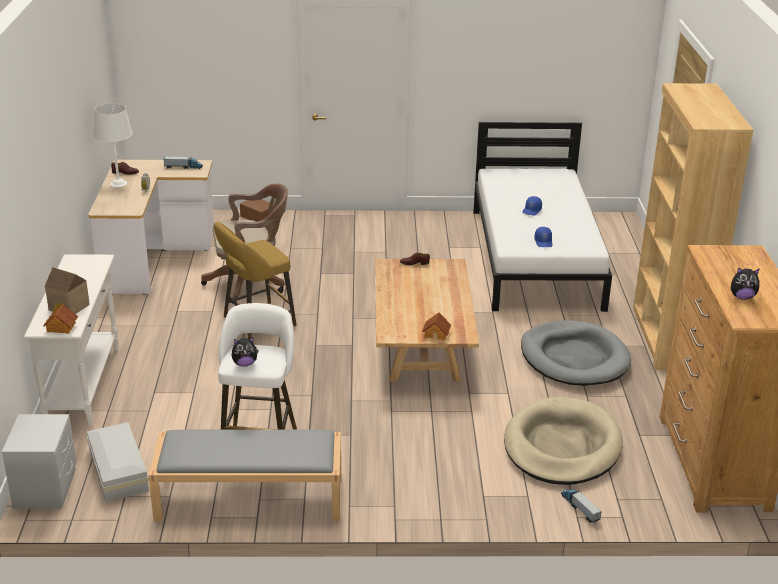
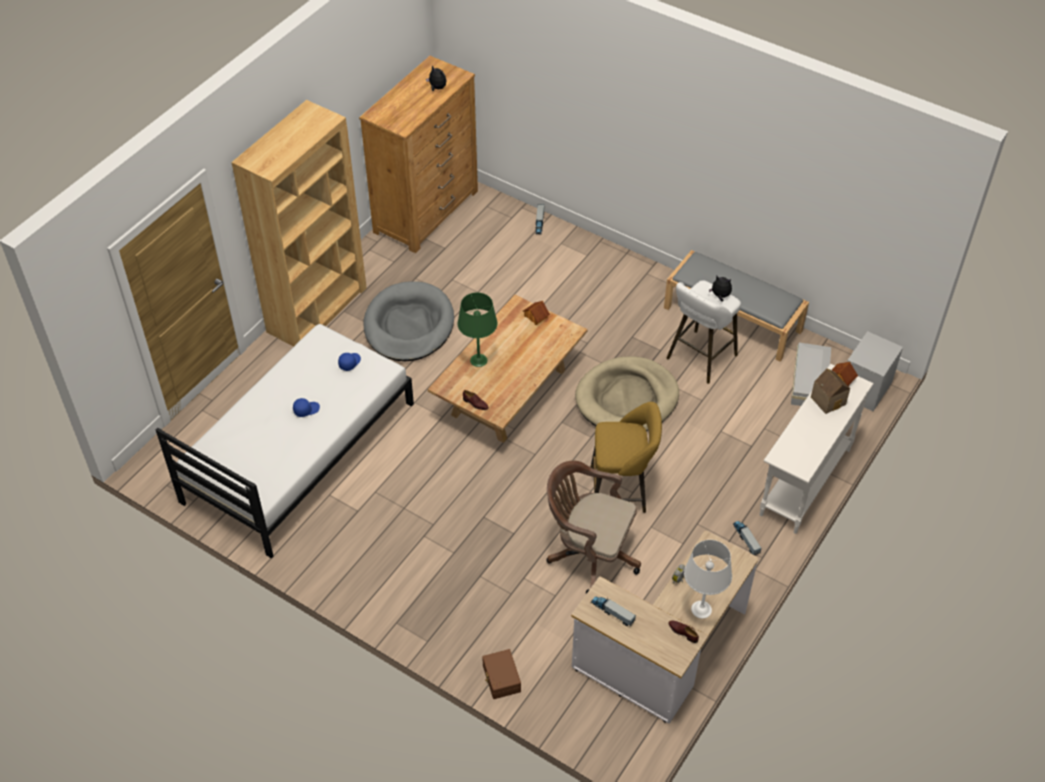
camera: 145 degrees left, 20 degrees up
(121, 330) = (746, 539): none -> toy truck
(448, 287) = (478, 360): none -> green table lamp
(562, 446) = (503, 263): beige dog bed -> beige dog bed (627, 399)

